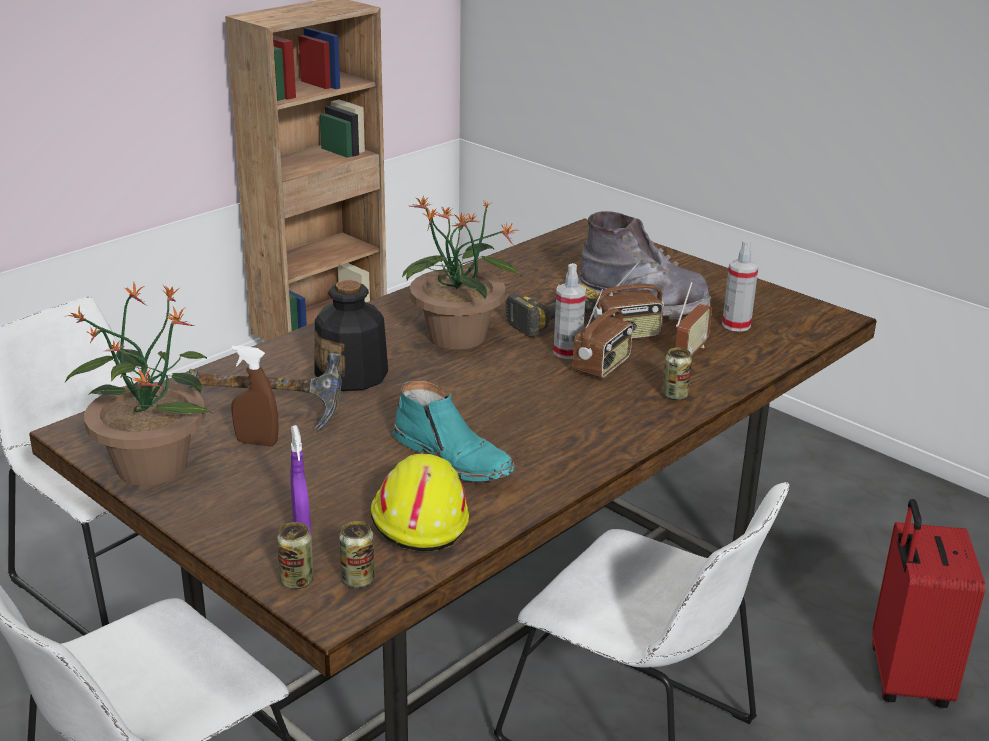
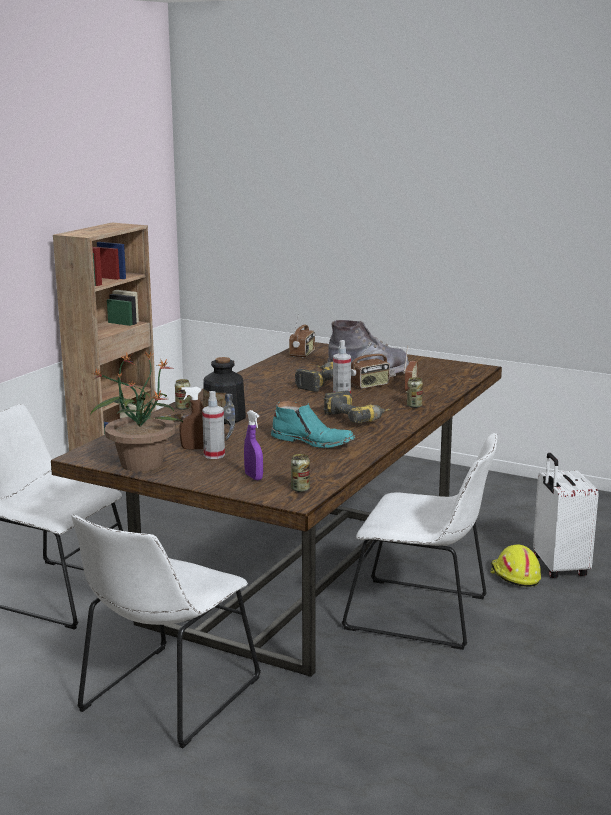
camera: 15 degrees left, 10 degrees down
(297, 581) = (267, 493): can -> can (183, 408)
(418, 518) = (313, 465): yellow hard hat -> yellow hard hat (514, 576)
(457, 338) = (273, 396): potted plant -> none
(562, 411) = (358, 418): none -> power drill
(602, 366) = (365, 399): radio -> radio (302, 354)
(736, 325) = (427, 376): spray bottle -> spray bottle (214, 455)
(905, 678) = (558, 567): red suitcase -> white suitcase

